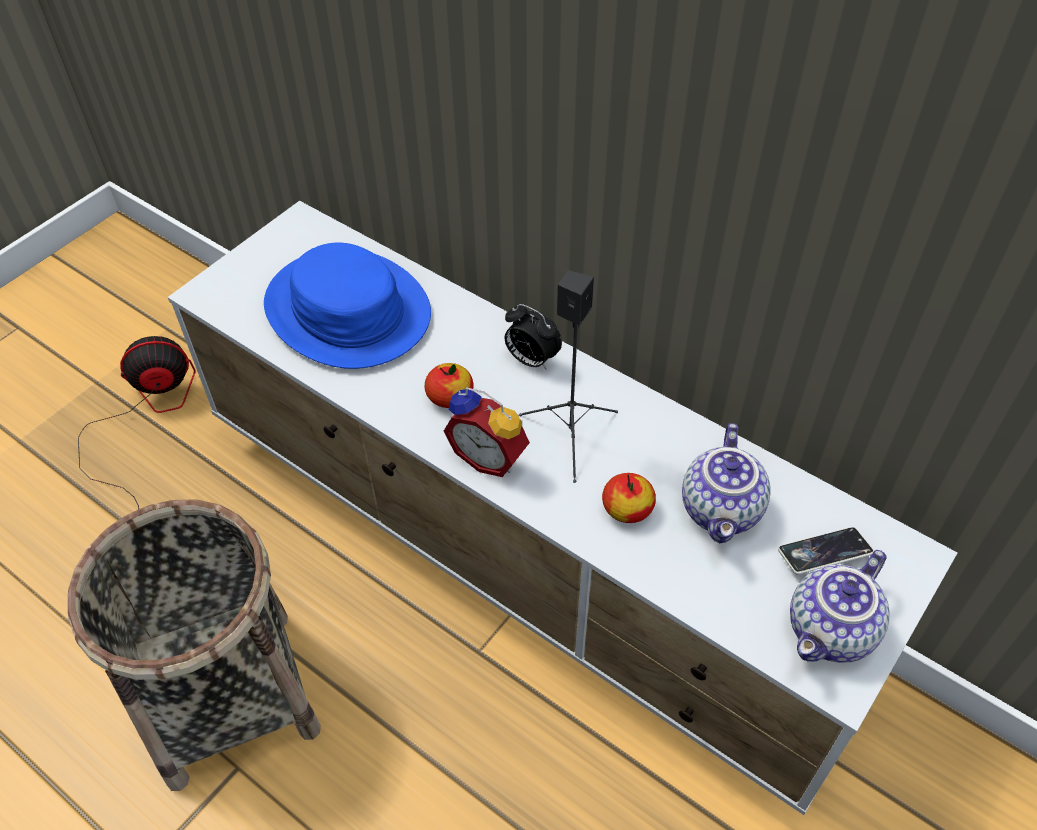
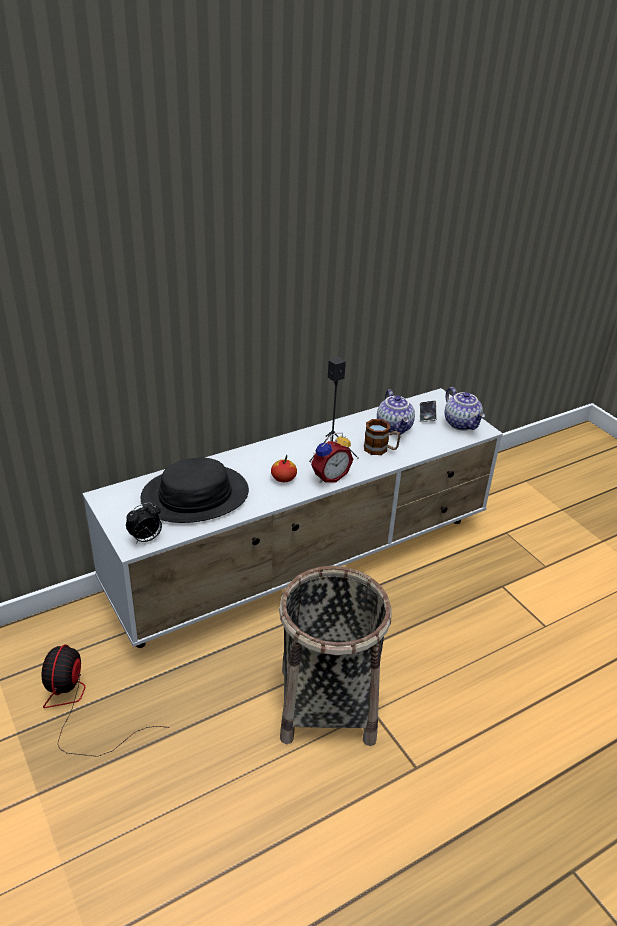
camera: 70 degrees left, 15 degrees down
(347, 310) = (195, 496): blue hat -> black hat
(531, 360) = (277, 449): alarm clock -> alarm clock (146, 539)
(627, 509) = (380, 449): apple -> mug
(723, 511) = (395, 428): teapot -> teapot turned 45 degrees clockwise

